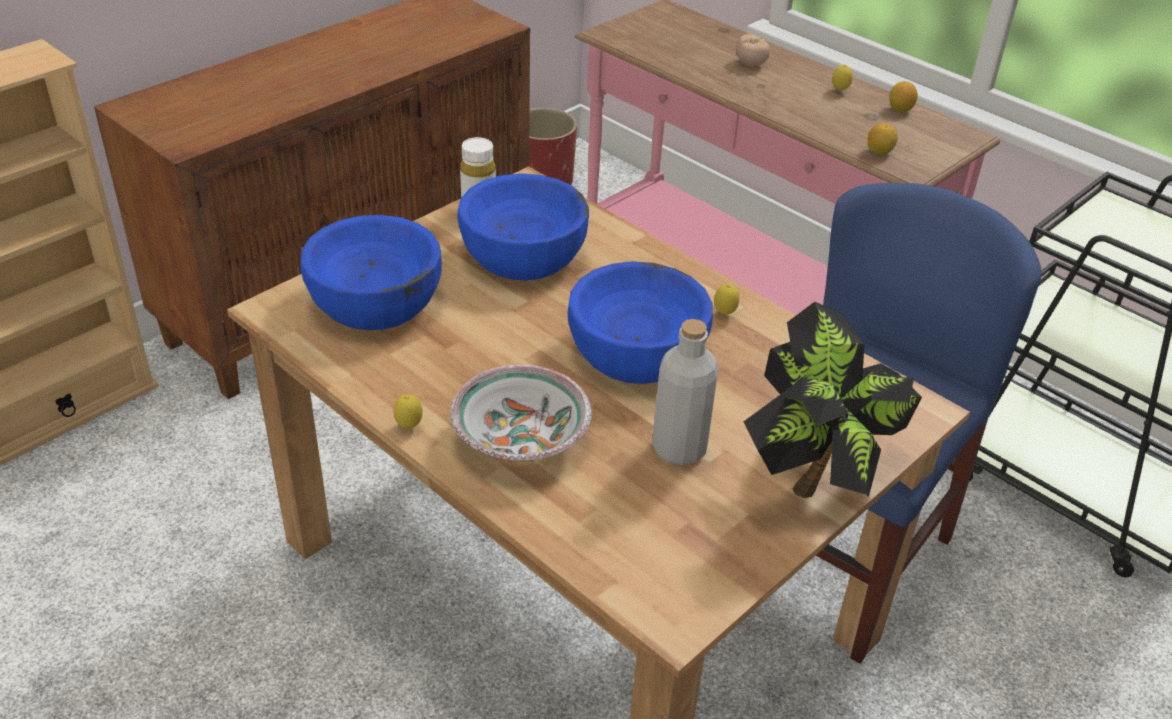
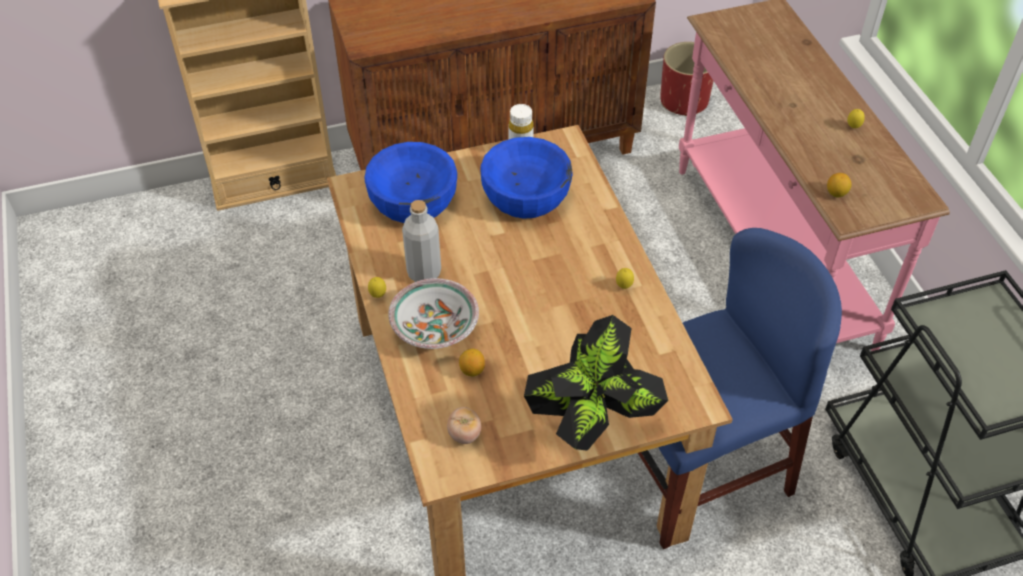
camera: 30 degrees right, 10 degrees up
(636, 350) = (546, 293): blue bowl -> none
(679, 449) = (522, 371): grey bottle -> grey bottle (424, 272)
(750, 63) = (801, 81): tomato -> tomato (464, 434)
(900, 109) = (888, 159): lemon -> lemon (472, 370)

